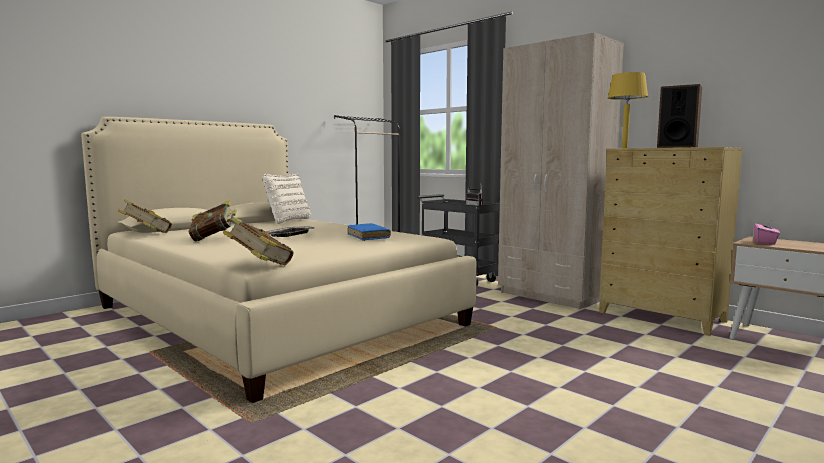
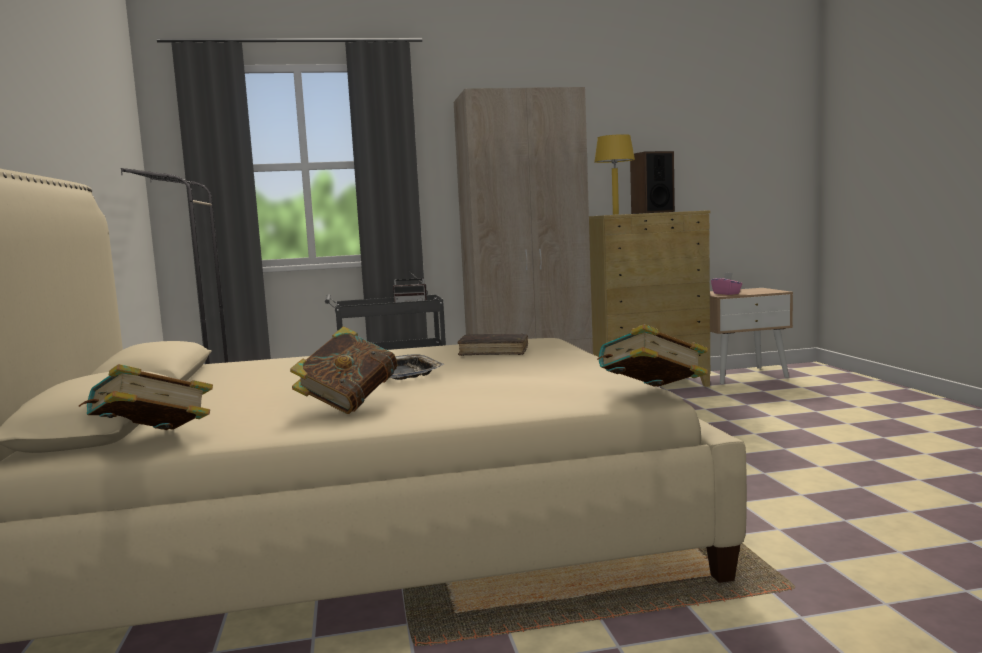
camera: 55 degrees left, 0 degrees up
(288, 221) = (220, 369): beige pillow -> none
(368, 237) = (494, 352): blue book -> brown book

